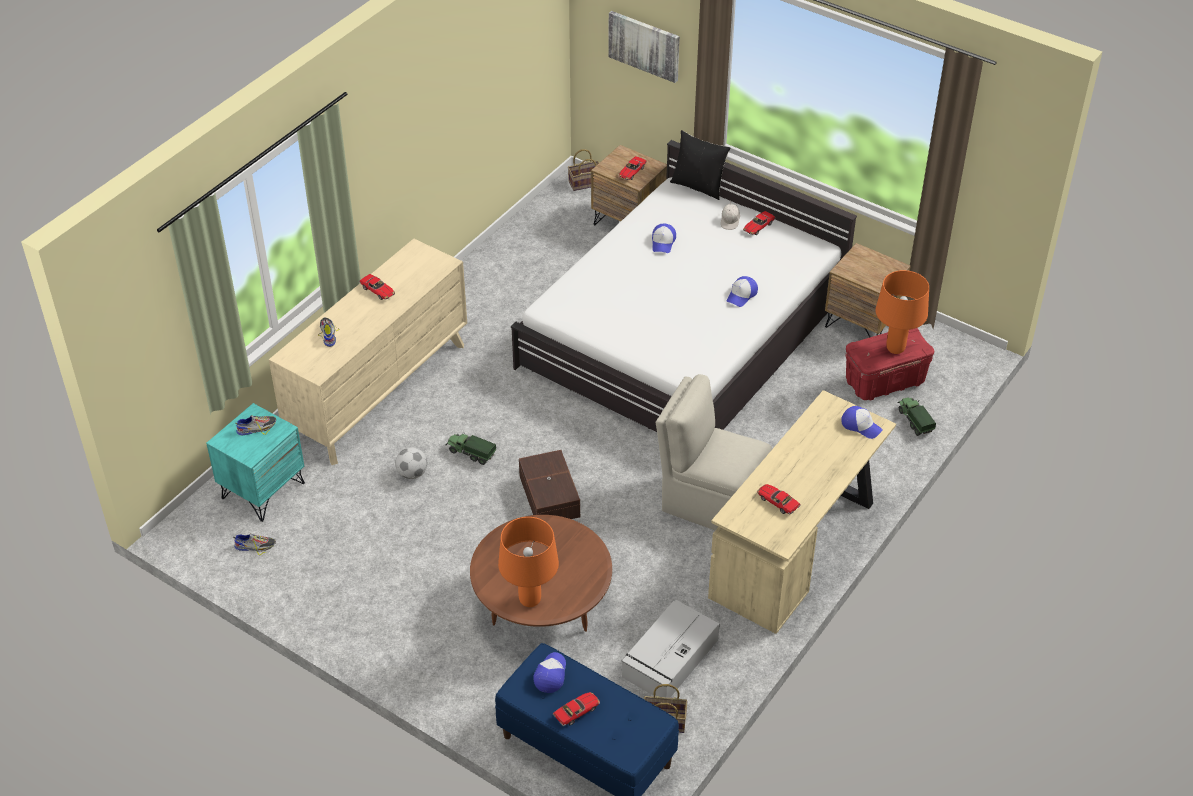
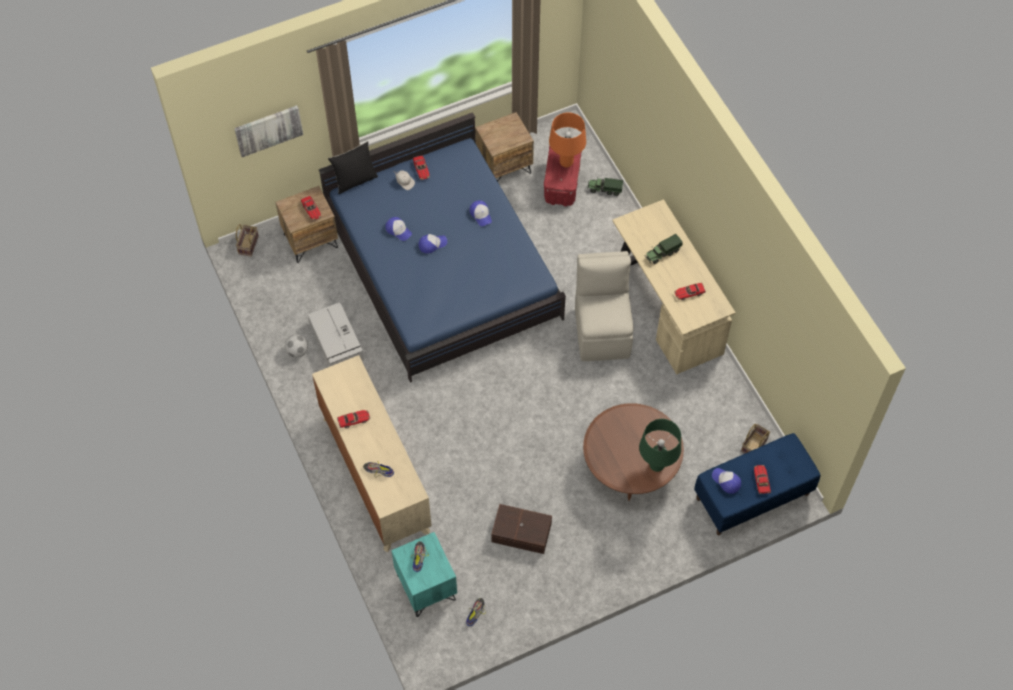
camera: 60 degrees left, 15 degrees up
(412, 473) = (469, 488): football -> football (297, 351)
(471, 453) = (473, 445): toy truck -> toy truck (662, 253)
(530, 600) = (657, 465): orange table lamp -> green table lamp
(548, 497) = (541, 418): brown storage box -> brown storage box (521, 533)
(669, 659) = (710, 419): grey storage box -> grey storage box (337, 342)
(683, 332) = (443, 266): white bed -> blue bed
(712, 501) = (602, 331): beige chair -> beige chair turned 120 degrees clockwise
(861, 425) = (654, 217): cap -> cap (432, 244)

